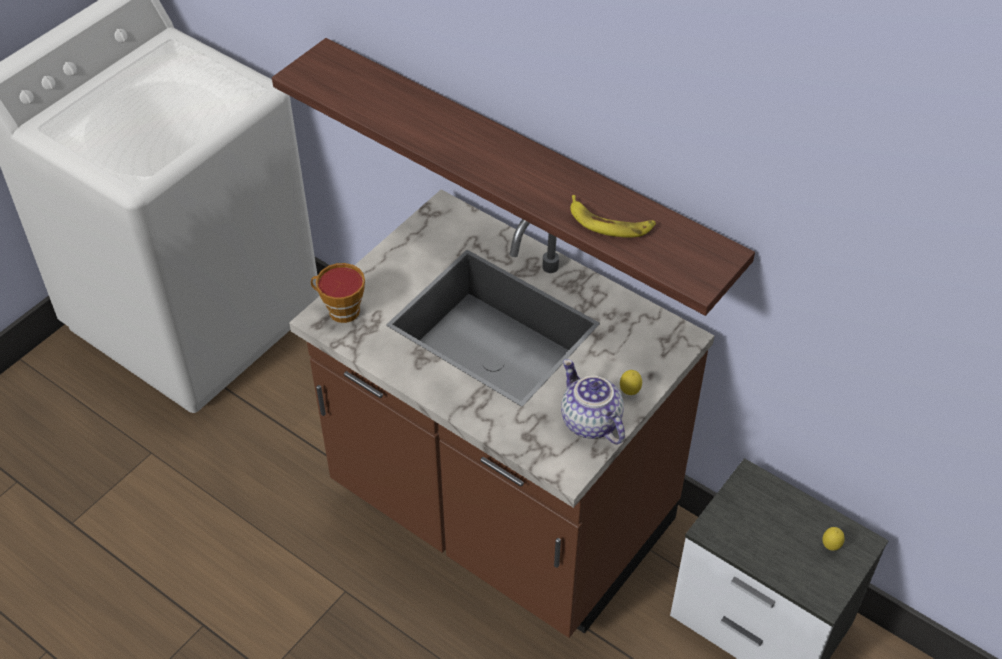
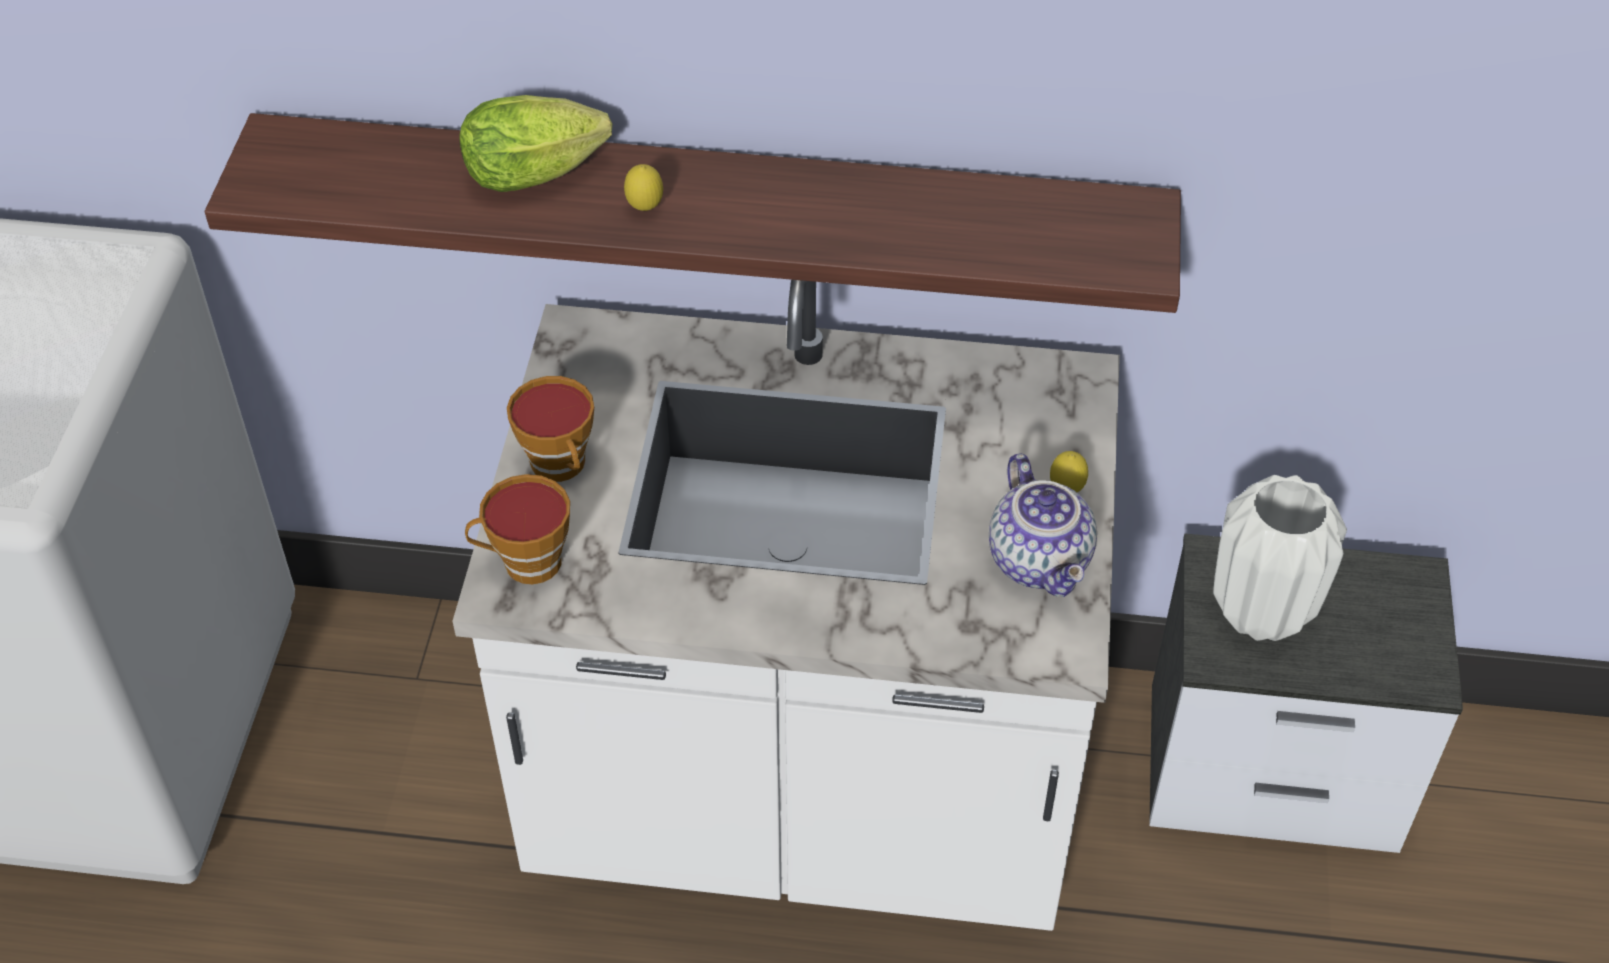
camera: 30 degrees left, 0 degrees up
(390, 271) = (562, 466): none -> cup
(435, 117) = (541, 173): none -> lettuce
(501, 511) = (804, 795): brown counter -> white counter
(589, 422) = (1042, 561): teapot -> teapot turned 135 degrees counterclockwise
(610, 223) = (944, 230): banana -> none
(755, 519) = (1261, 614): none -> white vase
(830, 546) = (1383, 603): lemon -> lemon (645, 209)

